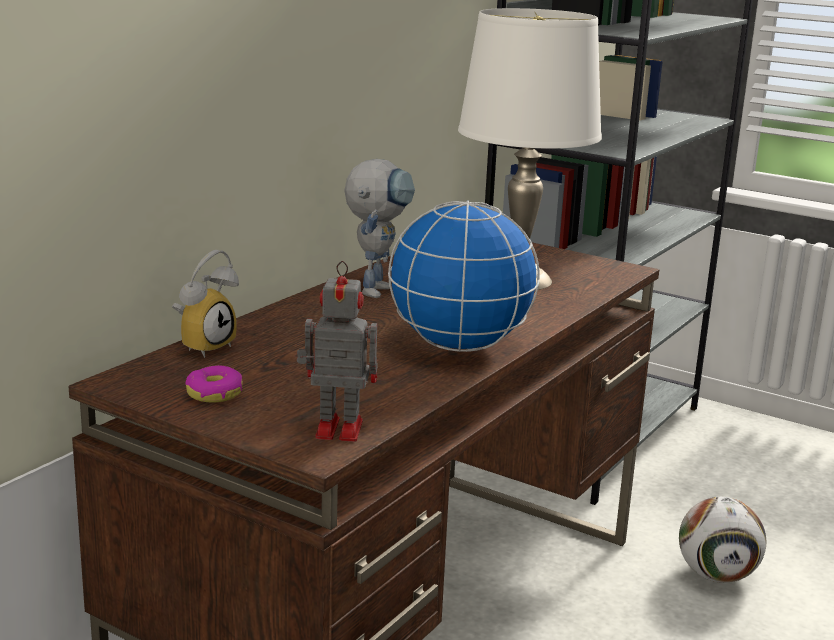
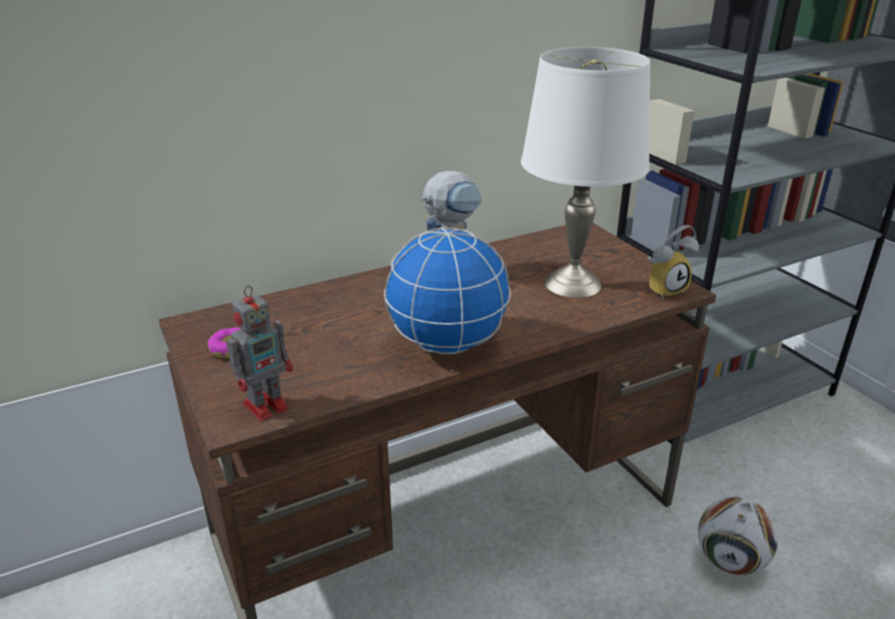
camera: 30 degrees right, 10 degrees up
(204, 346) = (273, 303): alarm clock -> alarm clock (664, 289)
(336, 429) = (267, 405): toy robot -> toy robot turned 105 degrees clockwise

